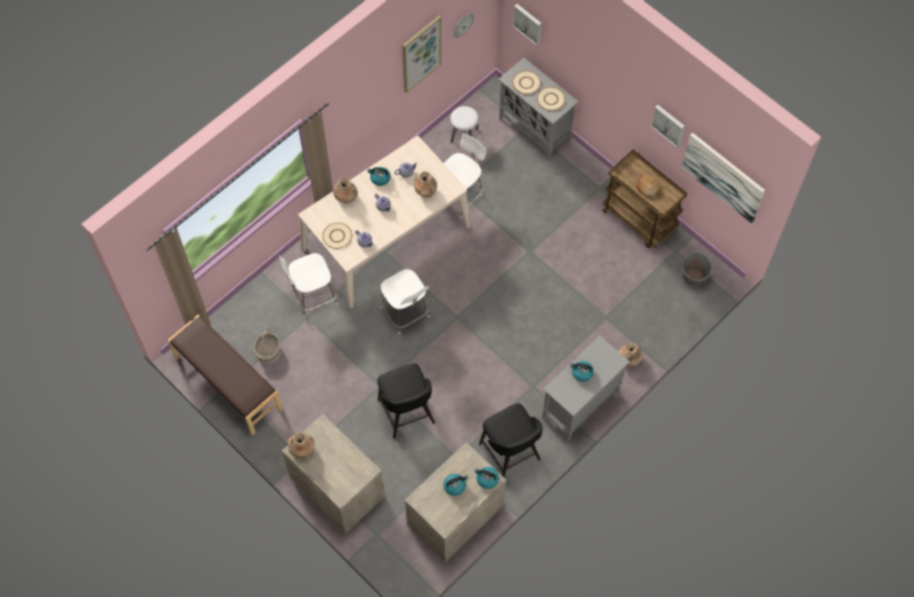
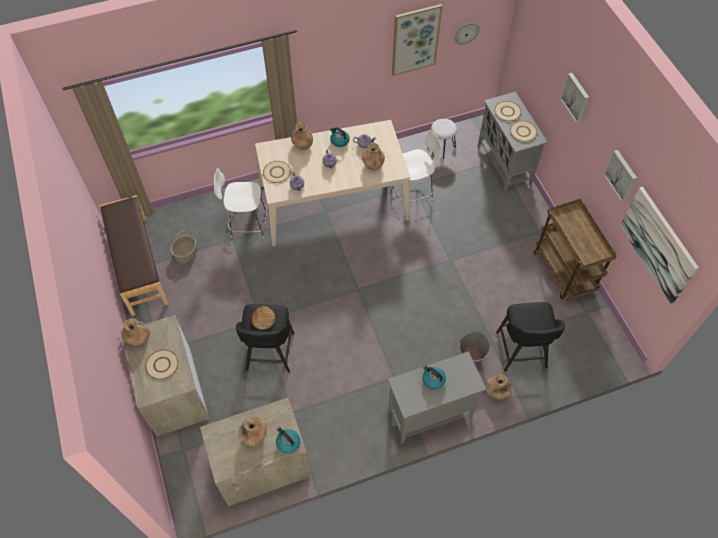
camera: 25 degrees right, 5 degrees down
(338, 462) = (162, 365): none -> beige plate
(405, 313) = (315, 268): white chair -> none
(455, 486) = (254, 435): kettle -> brown vase
(510, 453) = (342, 430): black stool -> black stool (521, 351)
(528, 23) = (527, 52): picture -> picture (576, 97)
(647, 186) = (580, 236): bread -> bread (263, 319)
(693, 278) = (593, 342): grey bucket -> grey bucket (471, 357)

